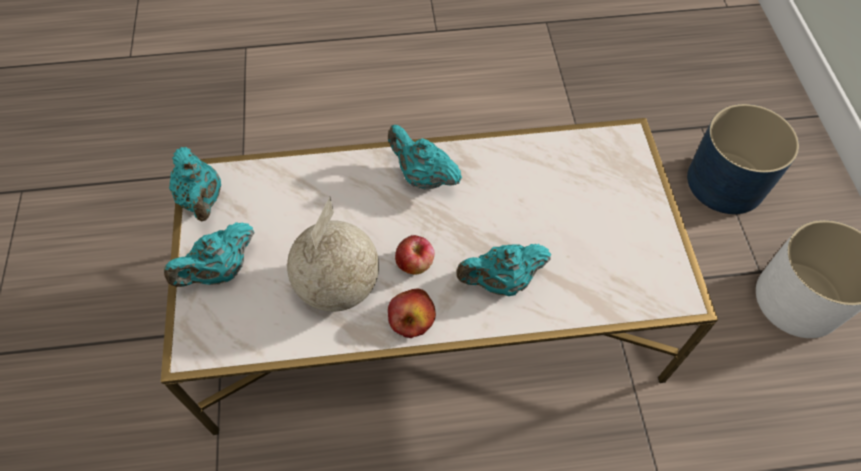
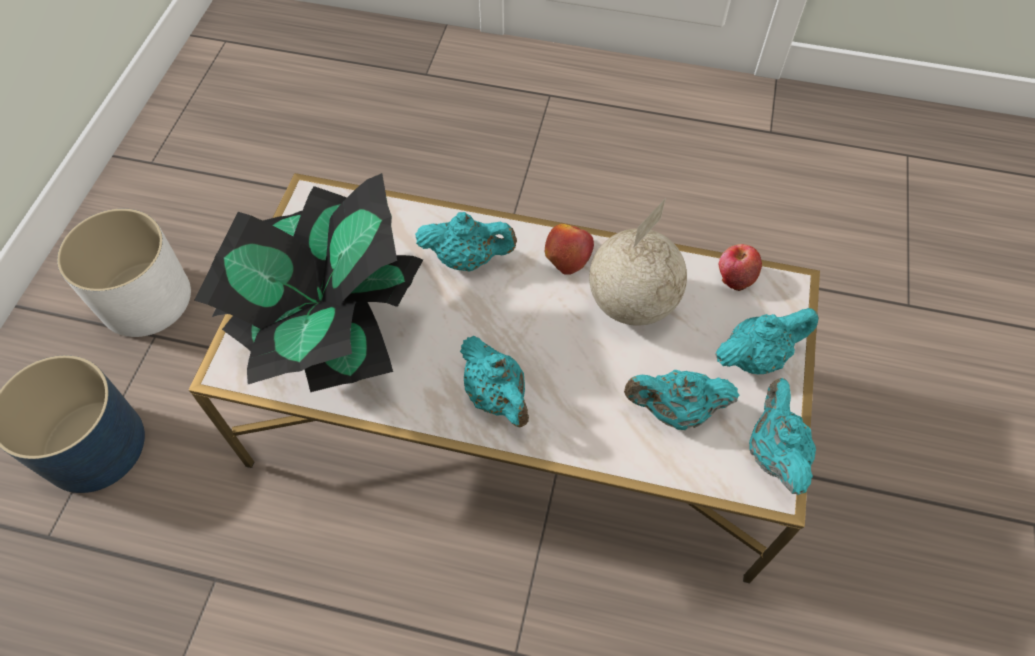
camera: 160 degrees left, 0 degrees up
(283, 207) = (675, 411): none -> turquoise teapot
(415, 263) = (545, 302): apple -> apple (735, 277)
(580, 187) = (327, 327): none -> potted plant

